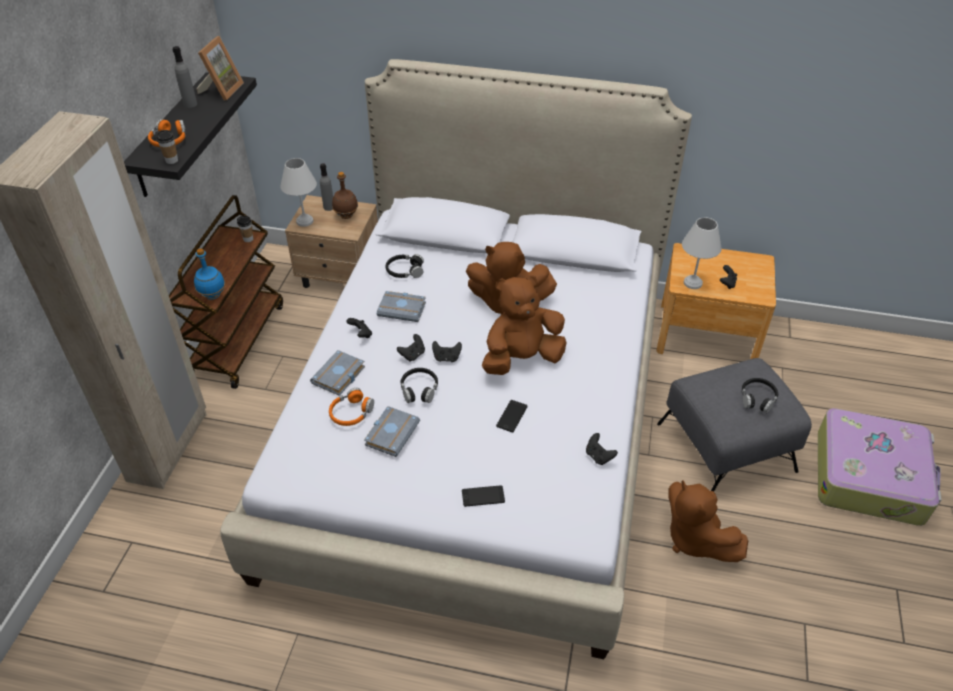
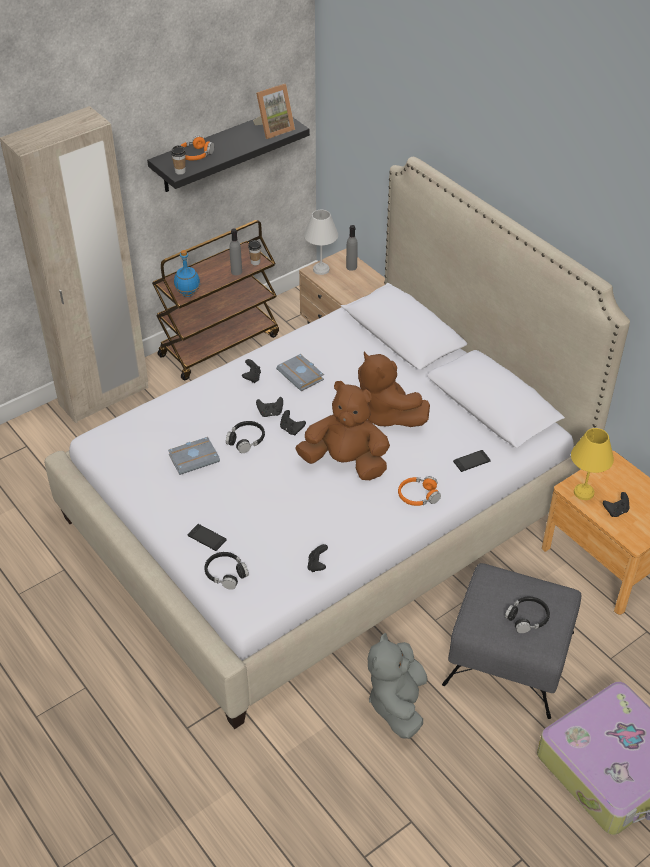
camera: 40 degrees right, 0 degrees up
(190, 104) = (240, 131): grey bottle -> grey bottle (236, 272)
(339, 376) = (205, 399): grey book -> none
(346, 216) = (357, 281): brown bottle -> none
(351, 413) = (184, 428): orange headphones -> orange headphones (418, 496)
(405, 271) = (336, 347): black headphones -> black headphones (226, 573)
(512, 416) = (289, 498): phone -> phone (471, 461)
(692, 283) = (583, 493): white table lamp -> yellow table lamp
(694, 538) = (397, 703): brown plush toy -> grey plush toy

